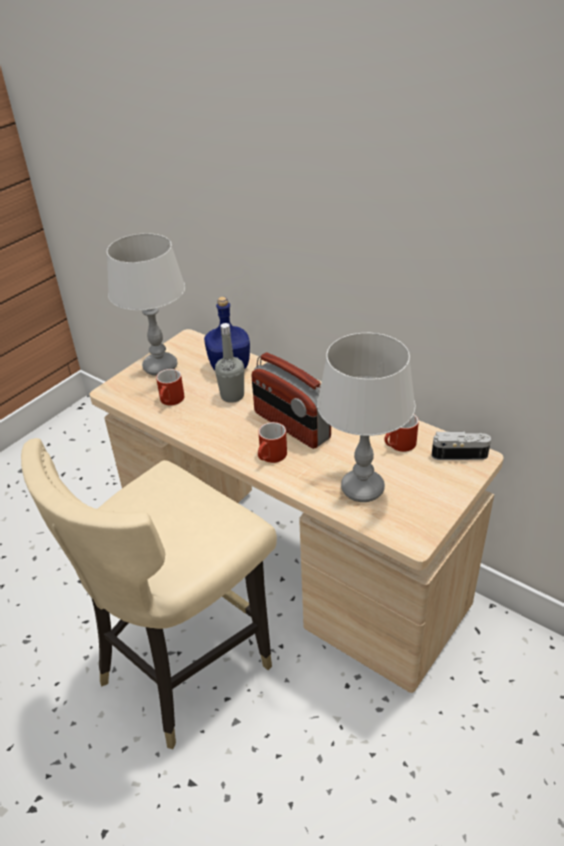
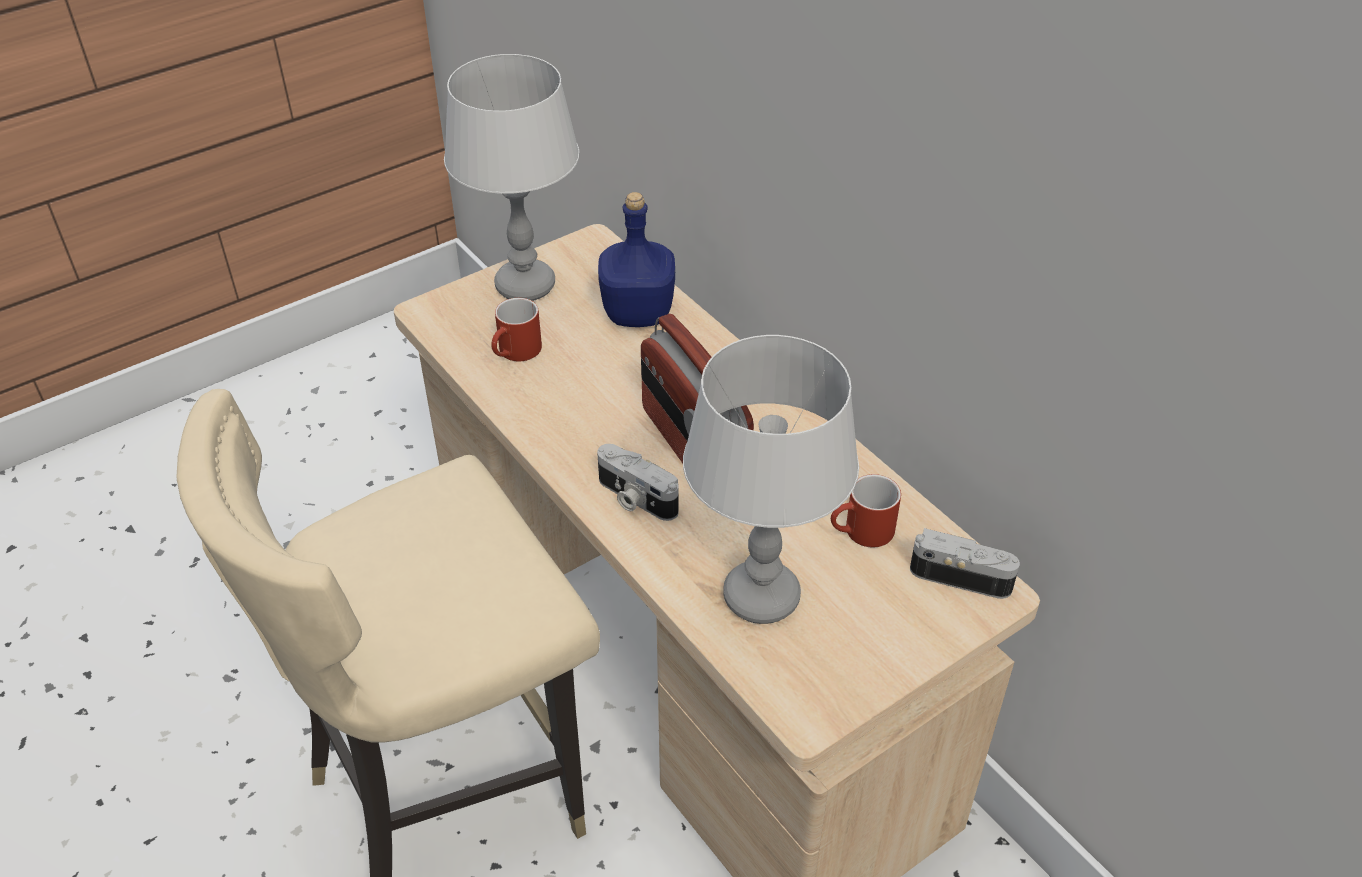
camera: 15 degrees right, 5 degrees up
(232, 396) = (619, 368): grey bottle -> none
(271, 457) = (634, 498): red mug -> camera

